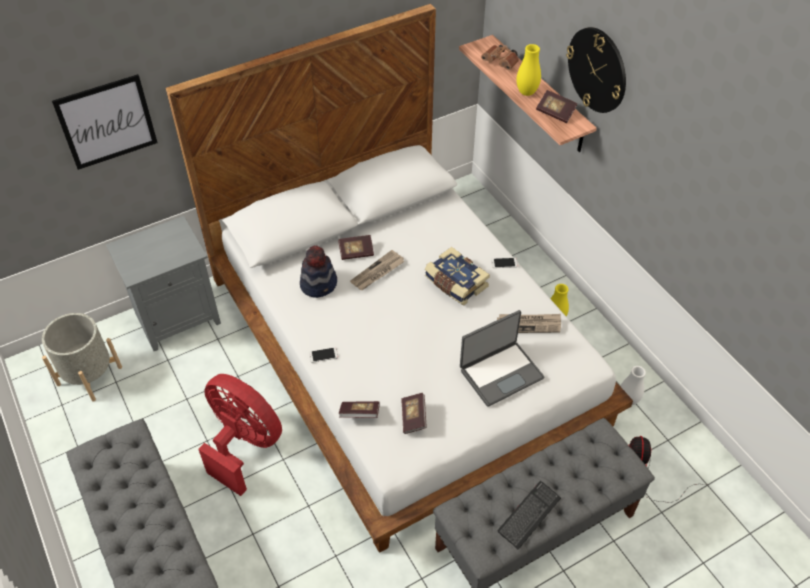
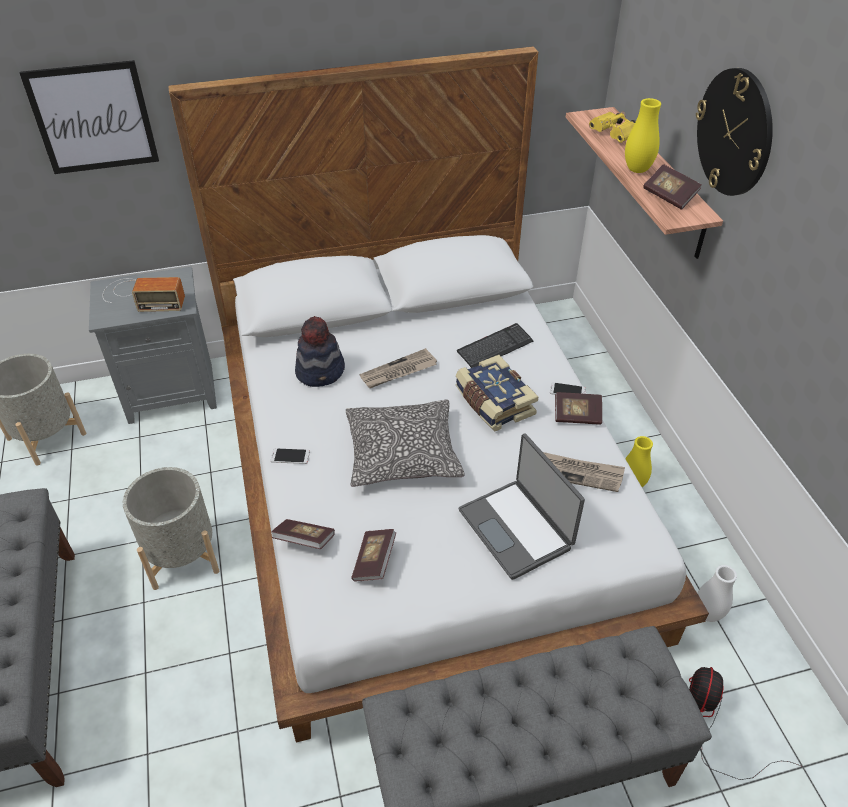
camera: 15 degrees right, 5 degrees down
(156, 249) = (142, 296): none -> radio
(244, 444) = (182, 555): red fan -> grey planter
(356, 252) = (381, 344): book -> book (577, 416)
(404, 335) = (403, 453): none -> pillow
(500, 373) = (517, 528): laptop -> laptop turned 75 degrees clockwise
(501, 63) = (614, 135): brown binoculars -> yellow binoculars
(529, 515) = (497, 745): keyboard -> keyboard (495, 347)

